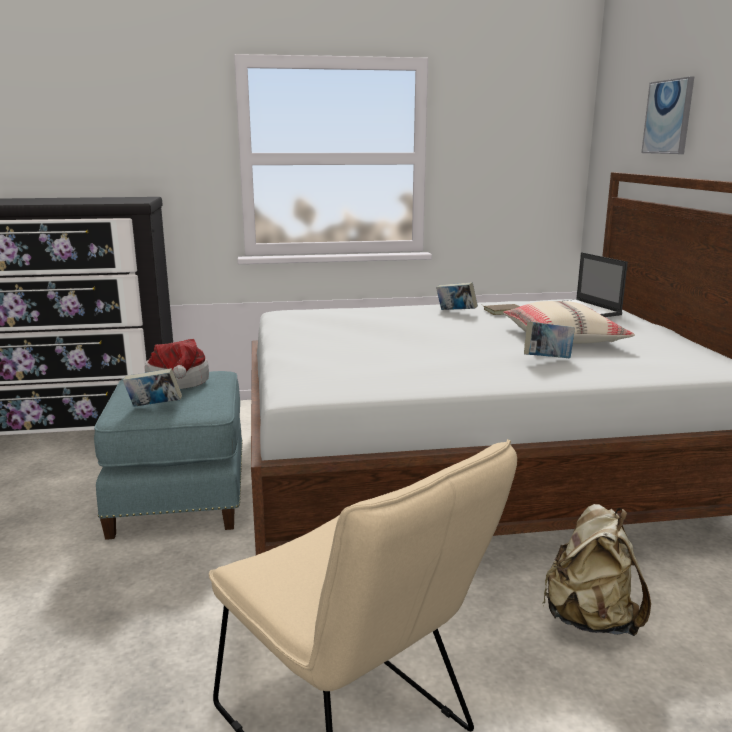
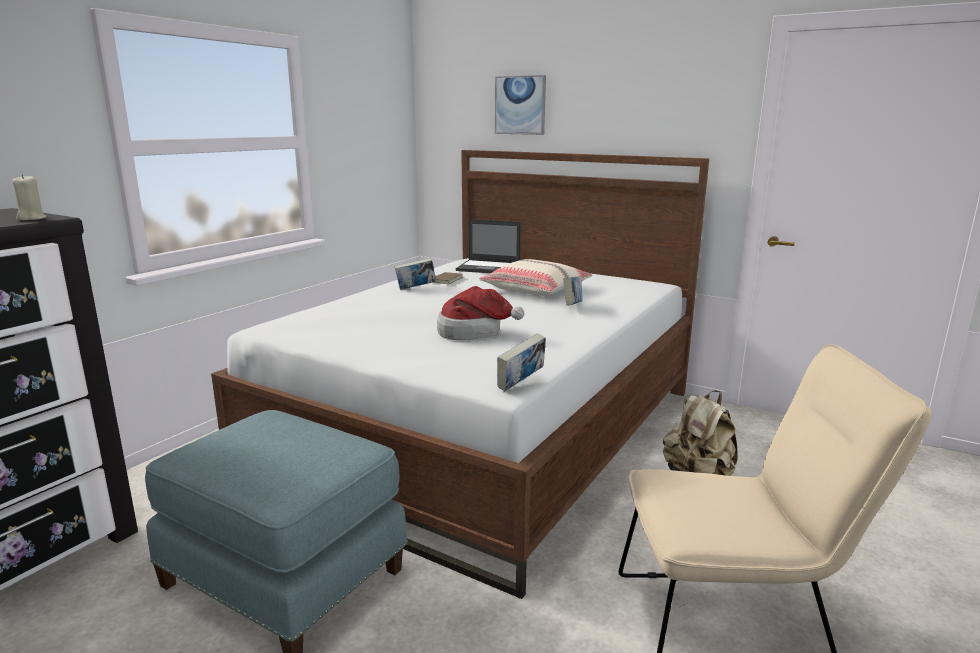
camera: 50 degrees left, 0 degrees up
(130, 201) = (31, 218): none -> beige candle
(154, 407) = (303, 471): book -> book (521, 384)
(179, 382) = (262, 438): hat -> hat (474, 332)

